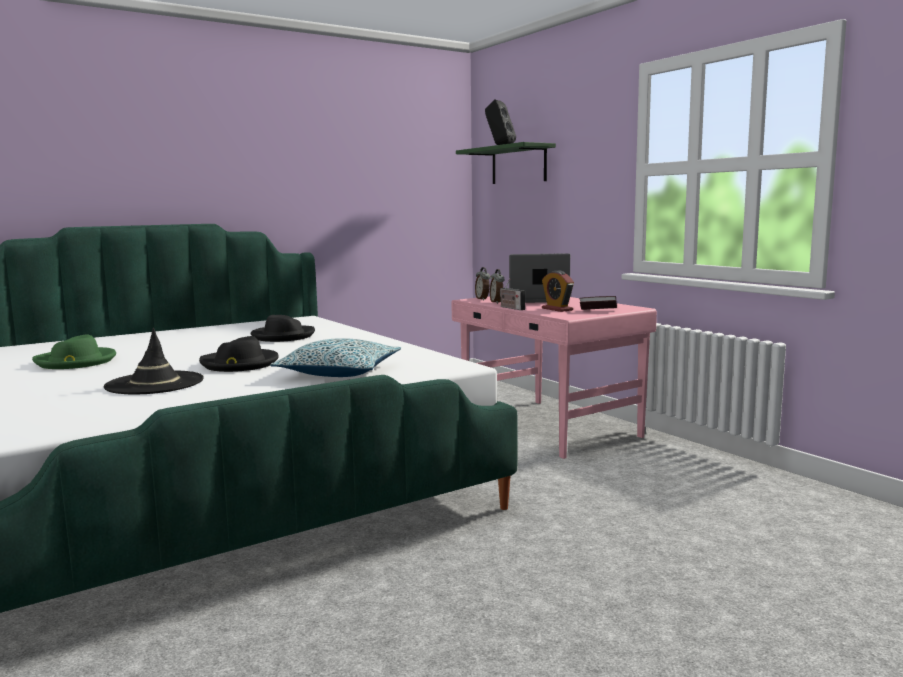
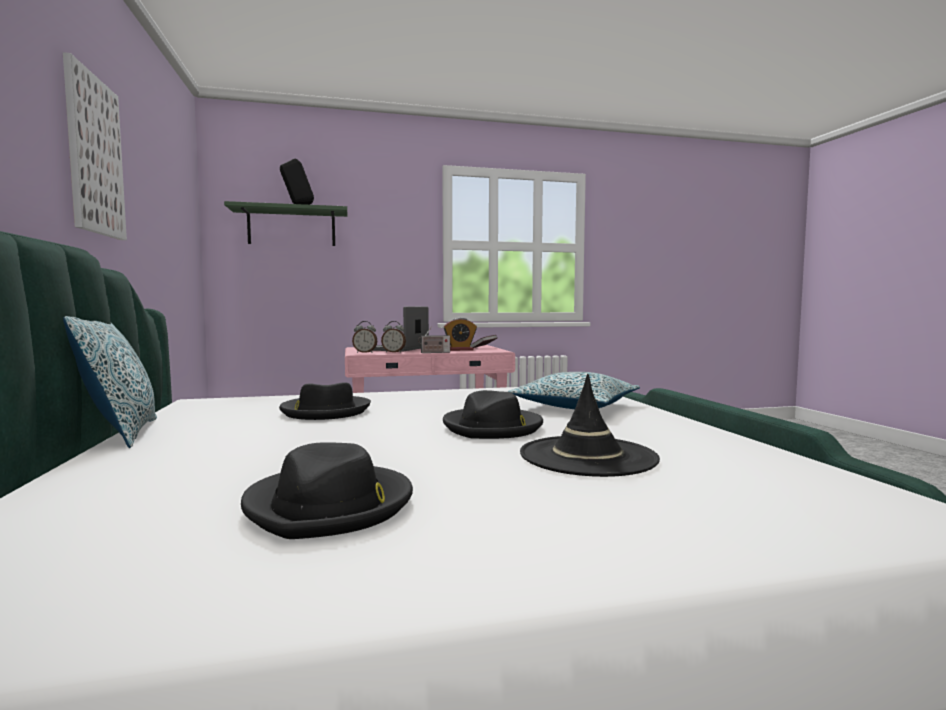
camera: 70 degrees left, 5 degrees down
(76, 362) = (331, 505): green hat -> black hat
(209, 326) = (121, 433): none -> pillow
(268, 160) = (94, 156): none -> picture

